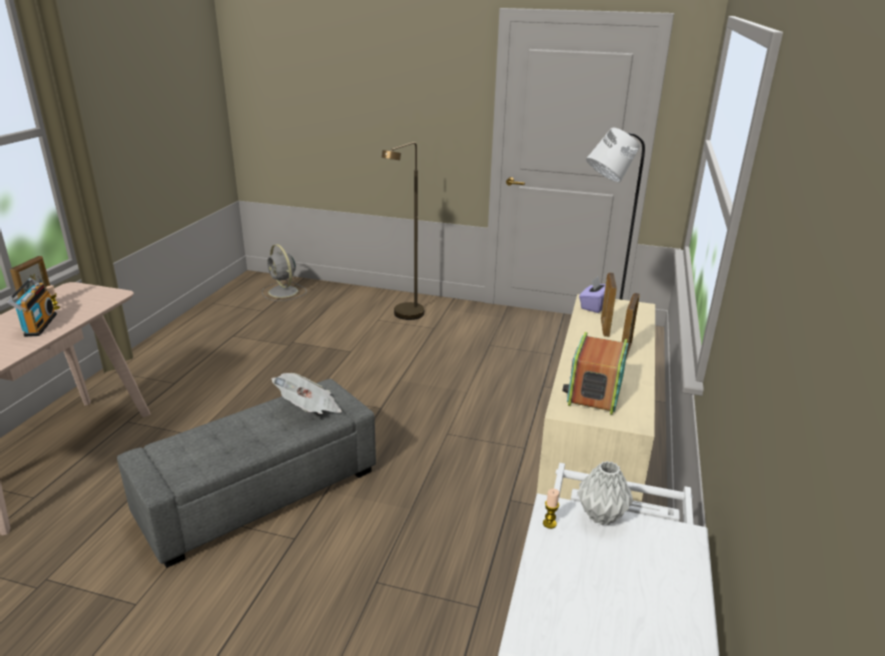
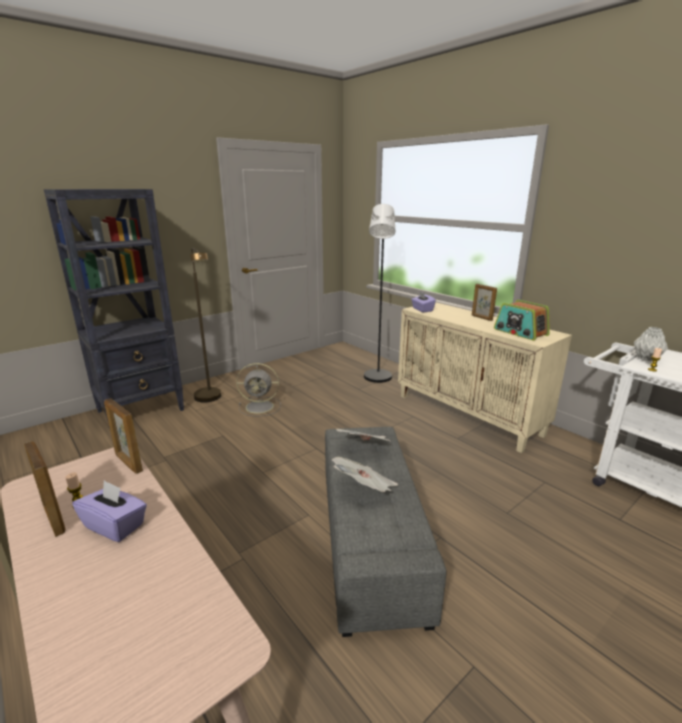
camera: 55 degrees left, 5 degrees down
(38, 325) = (115, 525): radio -> purple tissue box
(236, 430) = (365, 489): none -> newspaper
(283, 292) = (67, 435): grey fan -> grey fan (261, 407)
(349, 299) = (142, 410): none -> black bookcase
(604, 328) = (451, 314): picture frame -> picture frame (128, 463)

